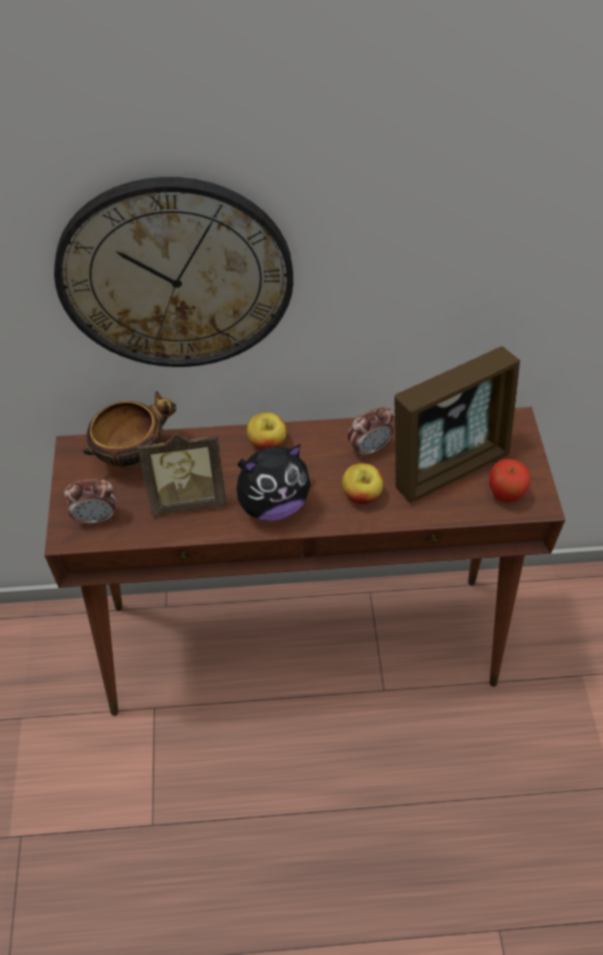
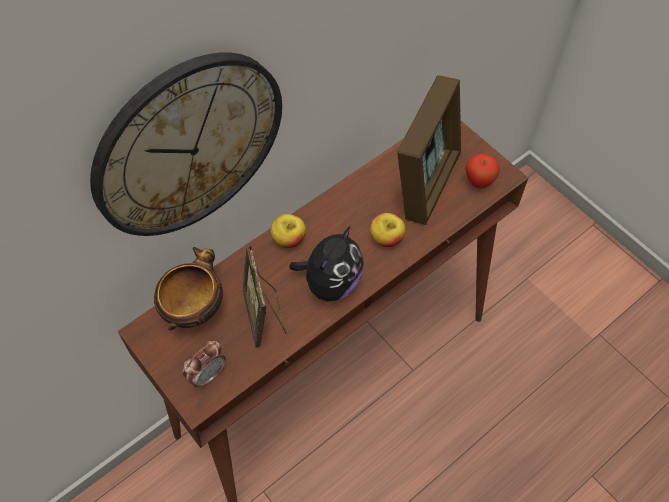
camera: 35 degrees left, 5 degrees up
(187, 498) = (265, 316): picture frame -> picture frame turned 120 degrees clockwise
(369, 448) = (365, 201): alarm clock -> none

